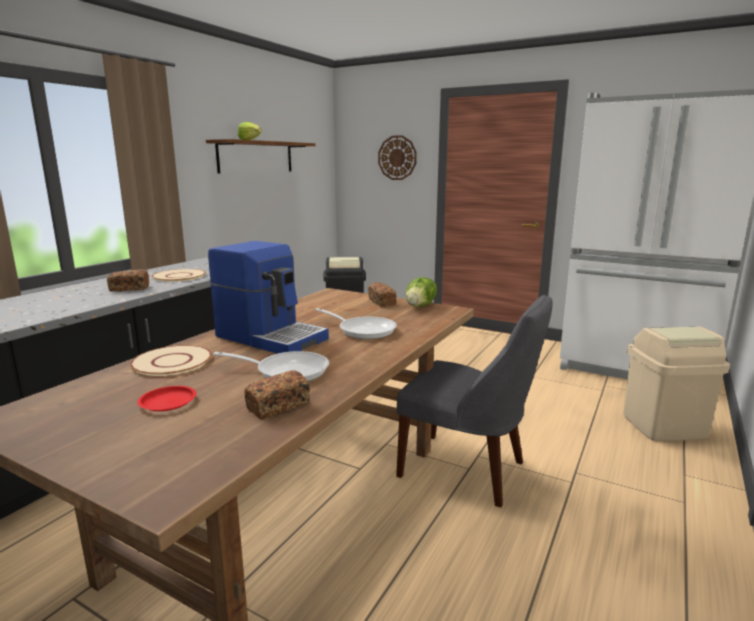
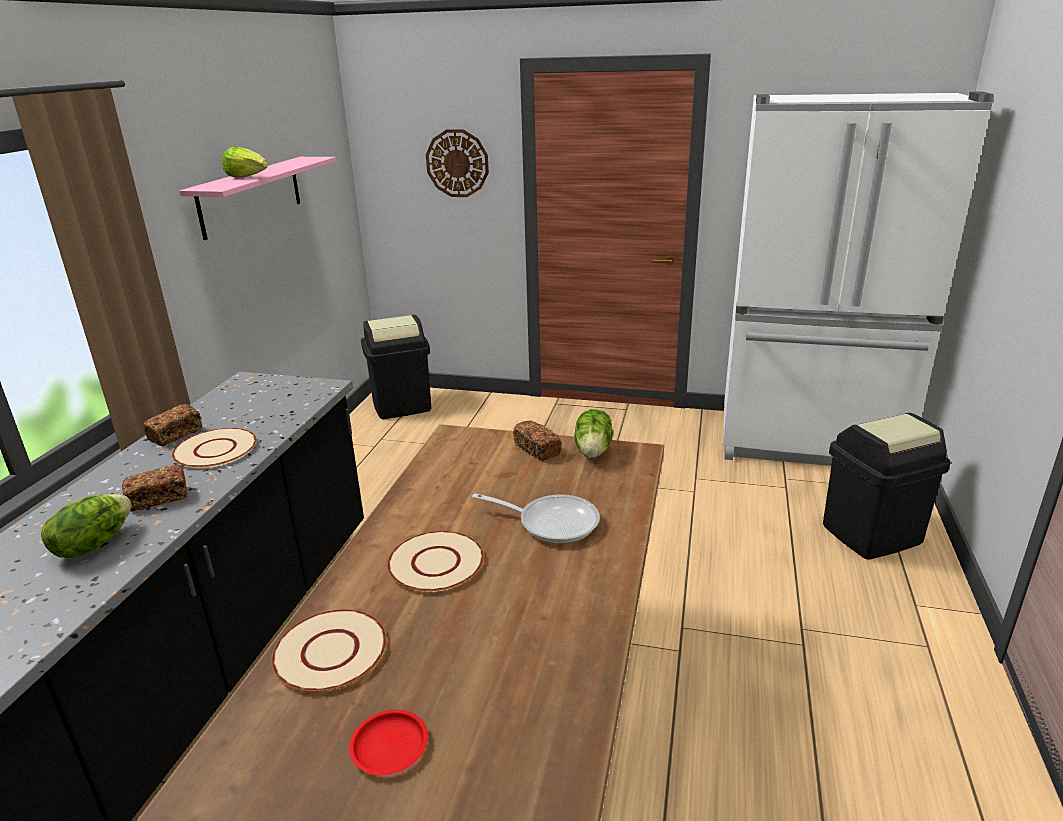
camera: 15 degrees left, 10 degrees up
(78, 299) = (93, 544): none -> lettuce
(256, 157) = (251, 196): brown shelf -> pink shelf
(271, 337) = (435, 562): coffee machine -> beige plate
(278, 406) = (545, 718): bread -> bread (175, 434)
(286, 371) = (507, 638): frying pan -> none
(467, 470) = (679, 654): grey chair -> none
(664, 427) = (872, 534): beige trash can -> black trash can

